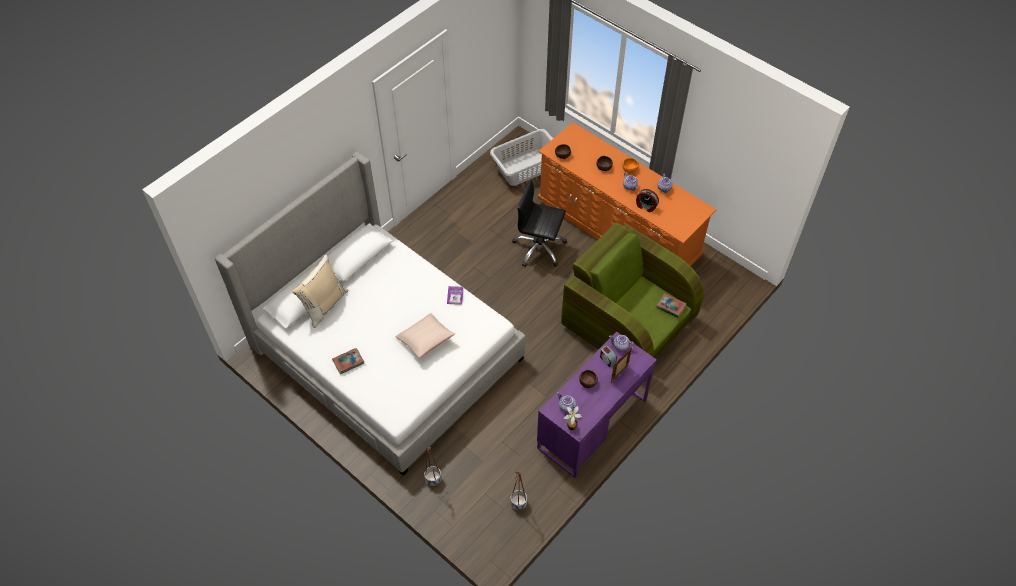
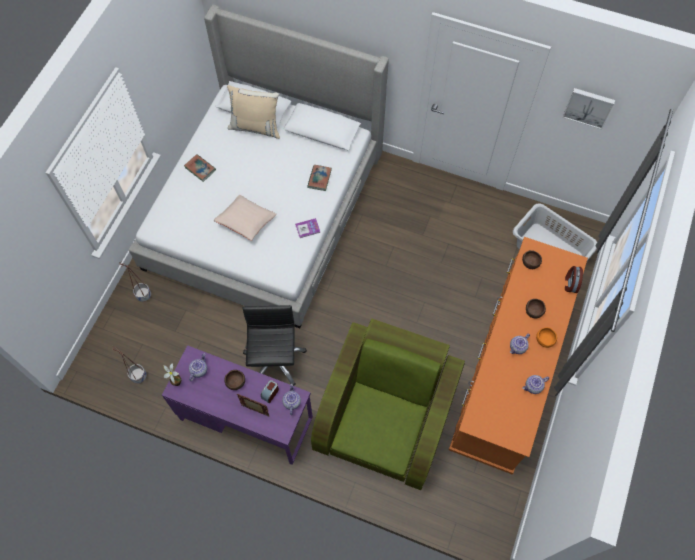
camera: 70 degrees right, 10 degrees up
(479, 48) = (588, 107): none -> picture
(539, 248) = (444, 299): black office chair -> black office chair (274, 360)
(646, 206) = (495, 373): alarm clock -> alarm clock (570, 283)
(671, 306) = (395, 450): book -> book (319, 179)

